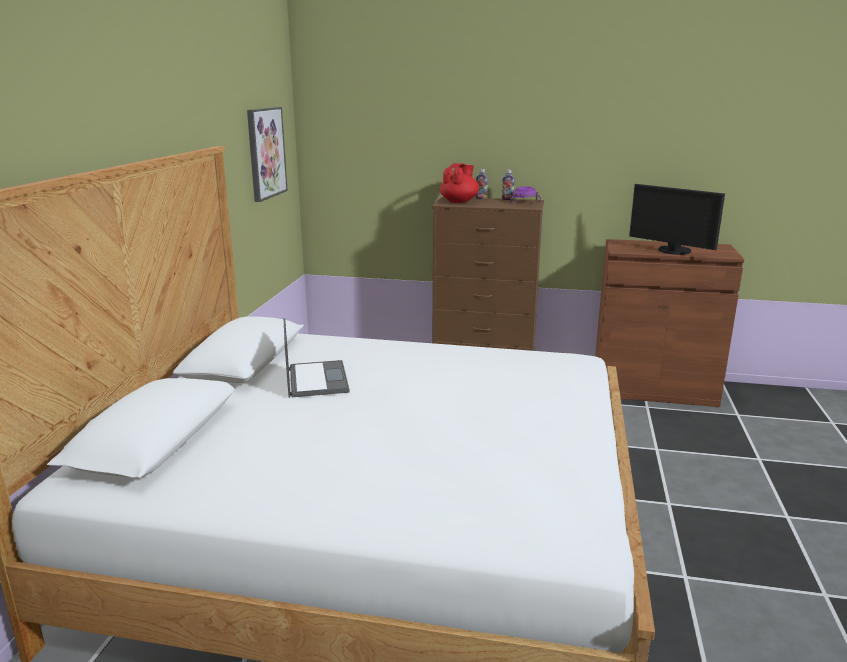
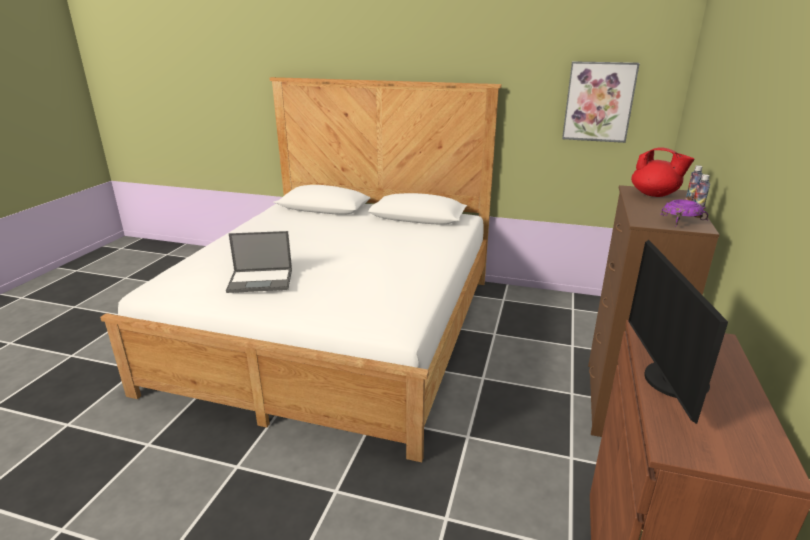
camera: 95 degrees right, 5 degrees up
(316, 379) = (381, 233): laptop -> laptop (261, 280)
(673, 251) = (668, 380): monitor -> monitor turned 45 degrees counterclockwise

